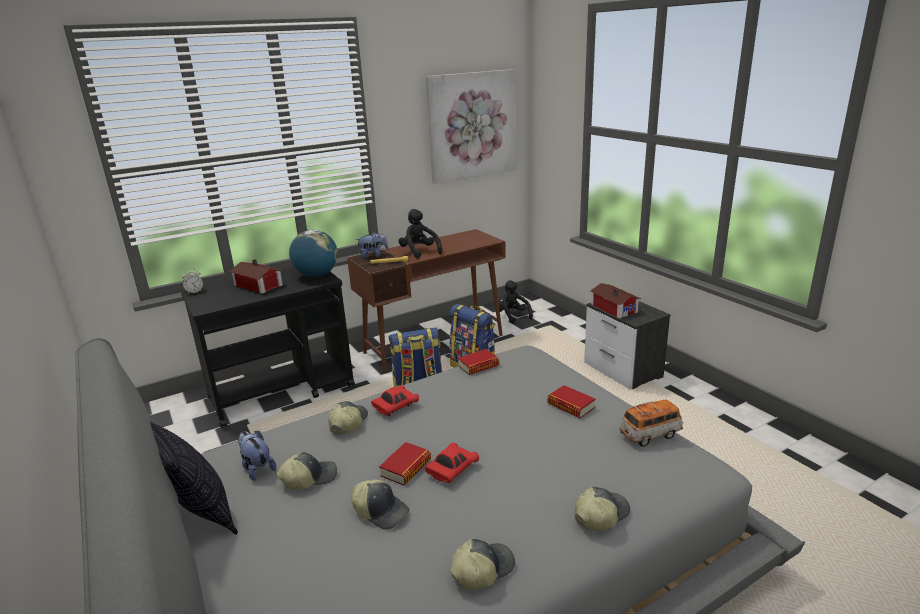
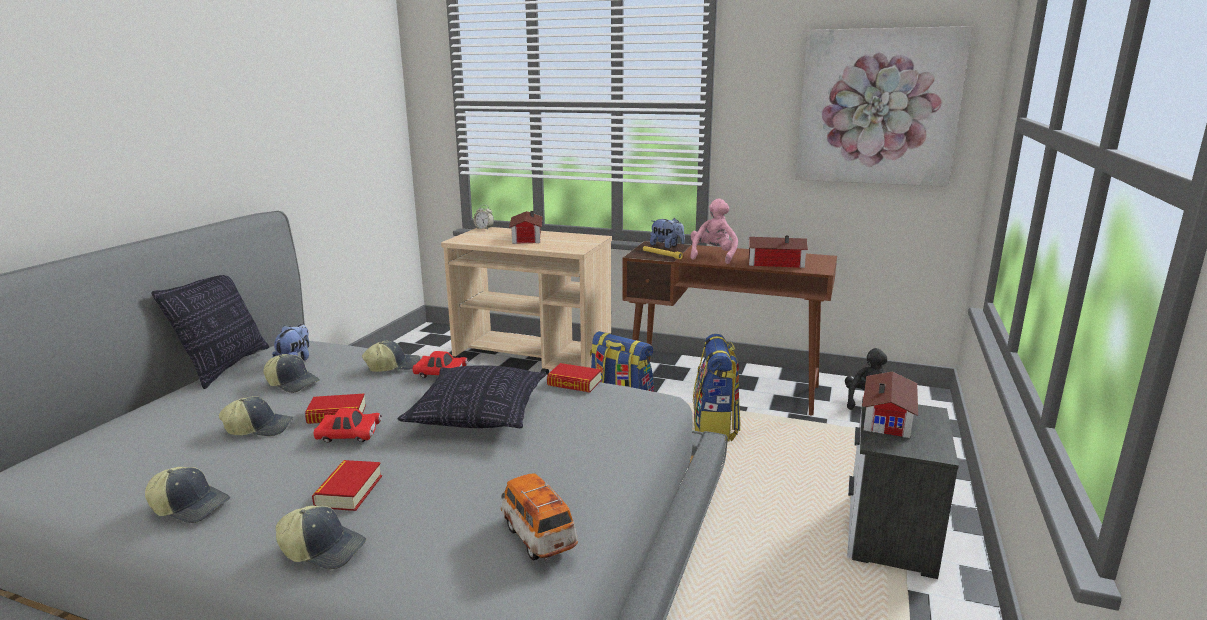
camera: 50 degrees right, 5 degrees down
(282, 391) = (534, 361): black cart -> beige cart
(316, 275) = (579, 245): globe -> none
(381, 511) = (259, 428): cap -> cap turned 90 degrees counterclockwise
(419, 252) = (713, 256): black plush toy -> pink plush toy
(459, 244) = (774, 262): none -> toy house
(482, 410) = (479, 415): none -> pillow
(571, 406) = (548, 460): book -> book (349, 491)
(650, 434) = (538, 536): toy car -> toy car turned 150 degrees counterclockwise

